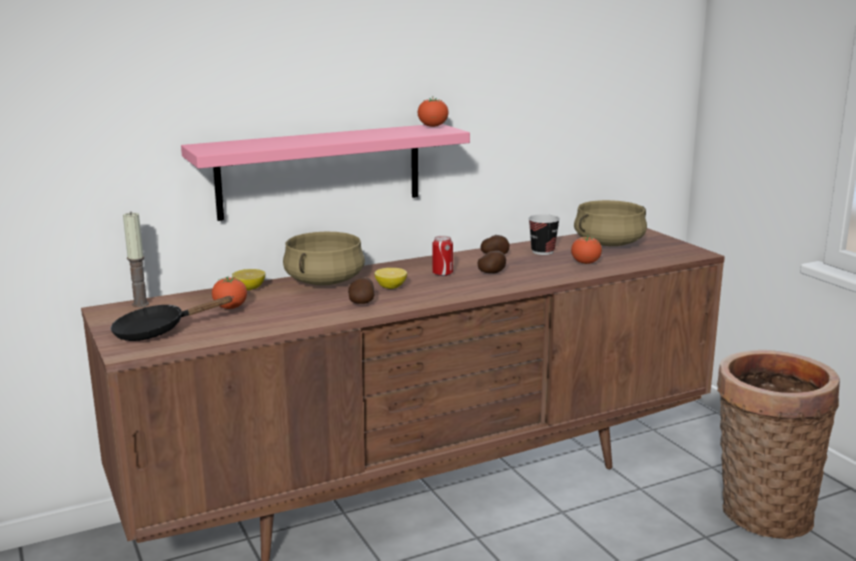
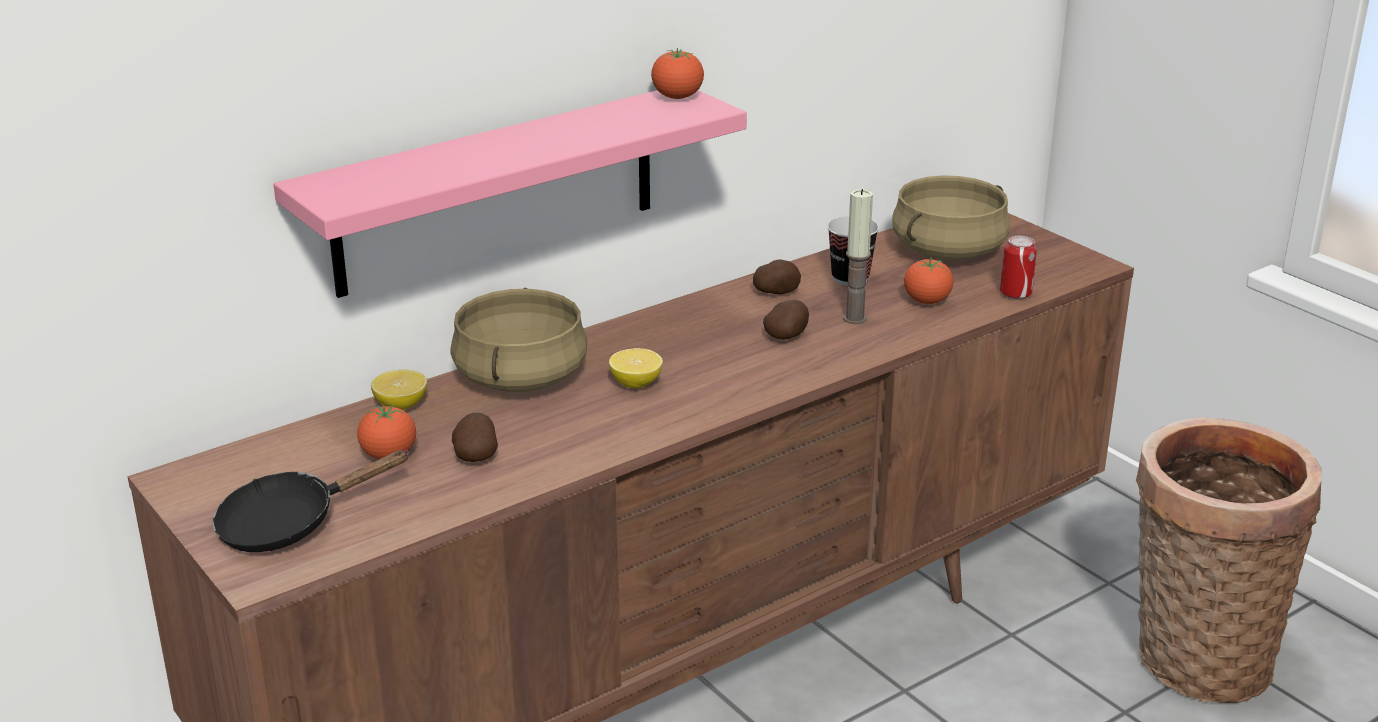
camera: 10 degrees left, 10 degrees up
(140, 304) = (230, 460): candle -> candle (854, 318)
(362, 302) = (603, 424): potato -> potato (476, 455)
(442, 273) = (708, 344): can -> can (1015, 293)

